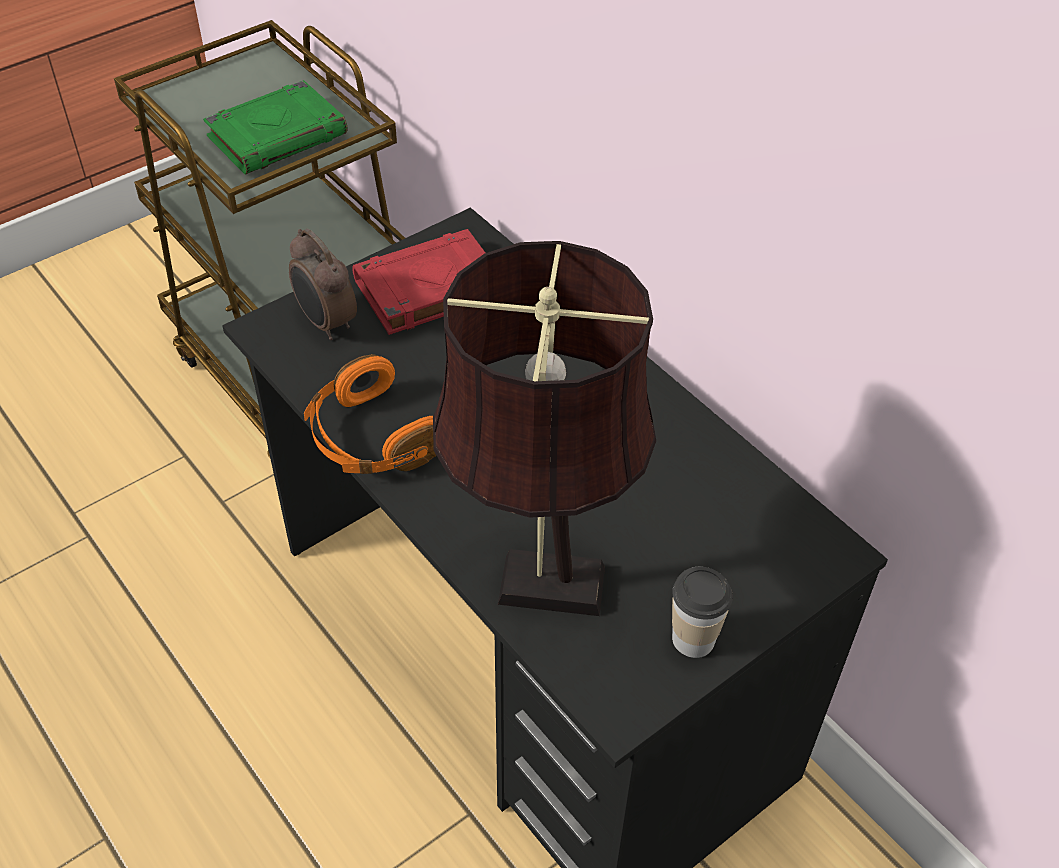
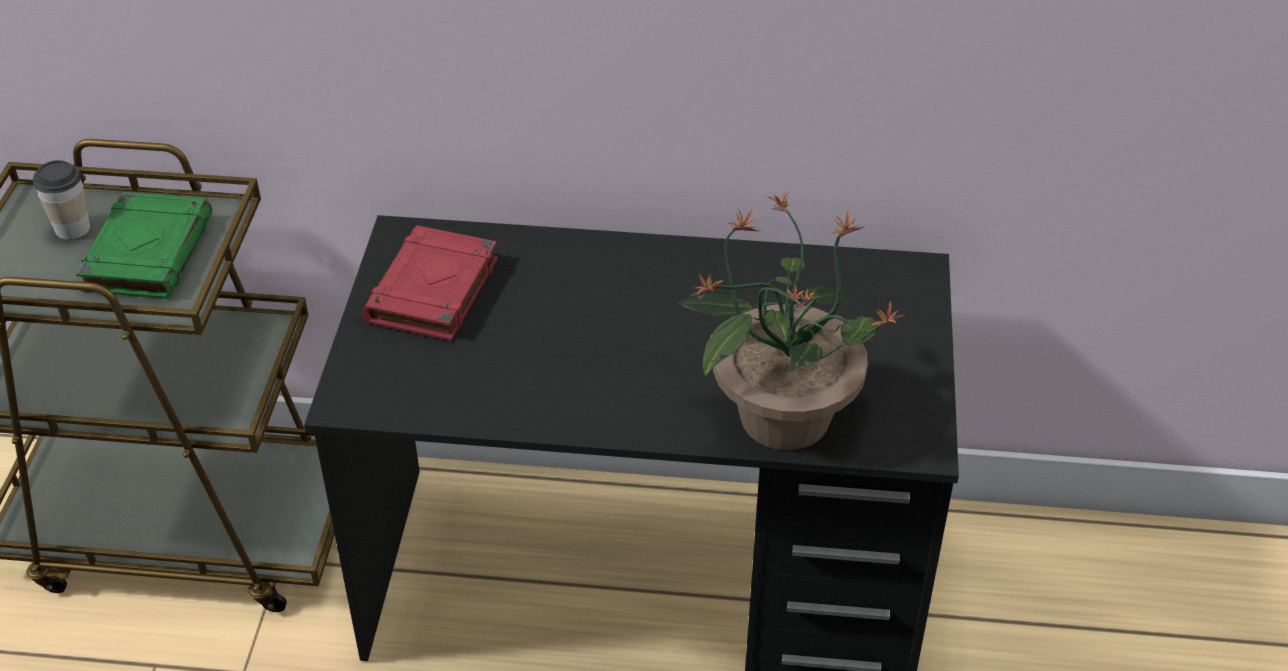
camera: 45 degrees left, 5 degrees down
(326, 323) = (388, 366): alarm clock -> none
(370, 439) = (541, 416): orange headphones -> none
(540, 583) = (781, 416): brown table lamp -> potted plant
(693, 639) = (908, 377): cup -> cup (72, 228)

